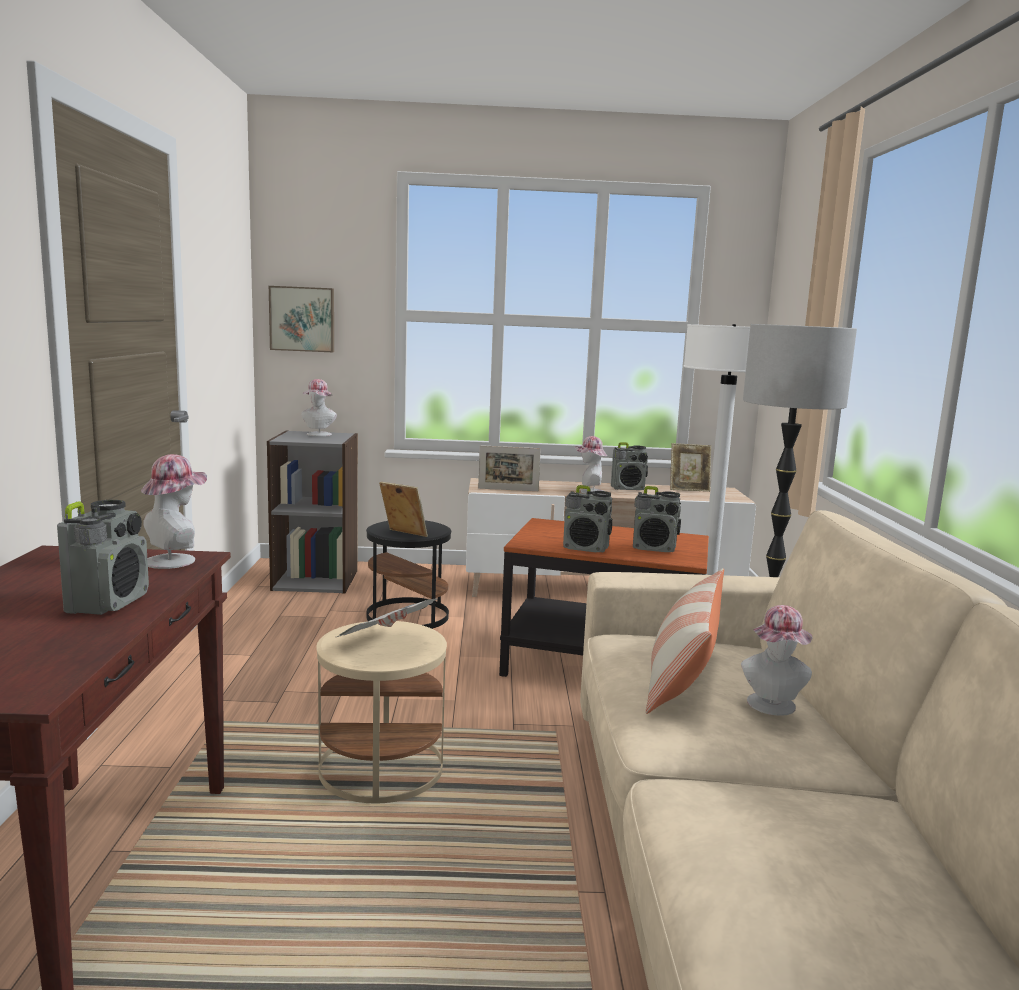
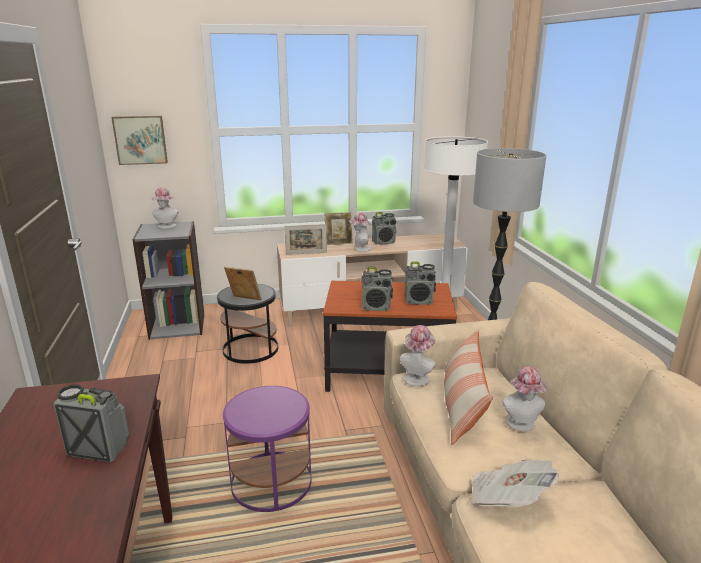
camera: 10 degrees left, 10 degrees up
(109, 602) = (98, 448): radio -> radio turned 75 degrees counterclockwise
(176, 560) = (125, 389): hat -> hat (417, 377)
(380, 769) = (271, 482): beige side table -> purple side table
(385, 643) = (269, 409): newspaper -> newspaper (507, 499)
(688, 489) = (422, 238): picture frame -> picture frame (338, 243)

